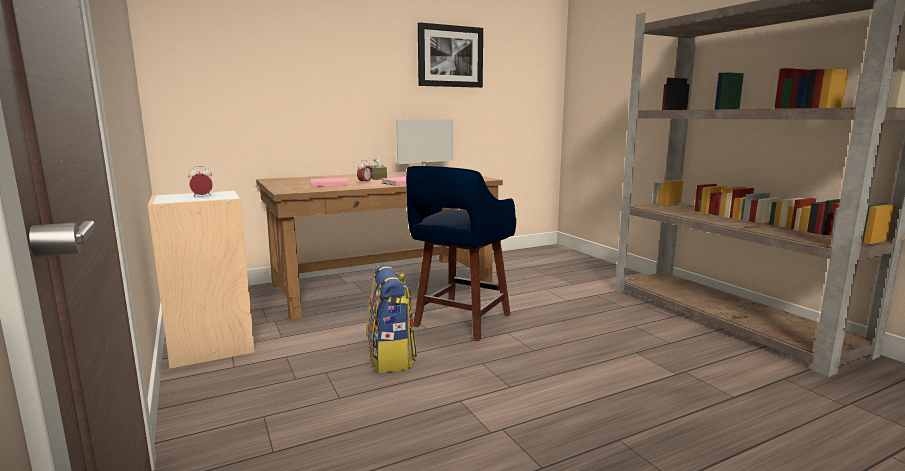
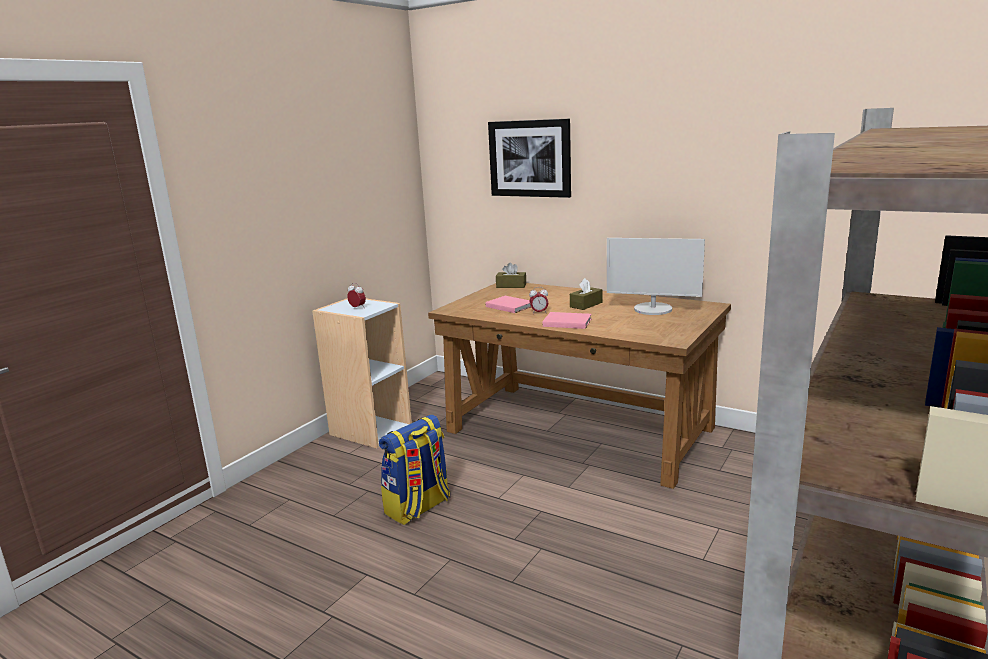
camera: 60 degrees right, 5 degrees up
(280, 179) = (511, 286): none -> brown tissue box
(450, 56) = (744, 139): picture -> picture (530, 158)
(460, 322) = (535, 510): blue stool -> none

